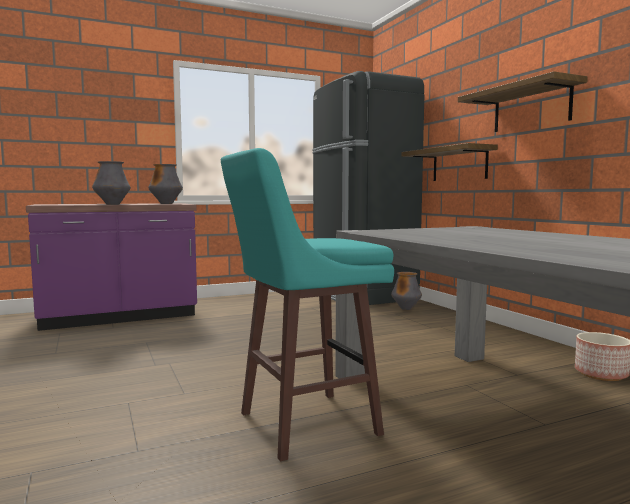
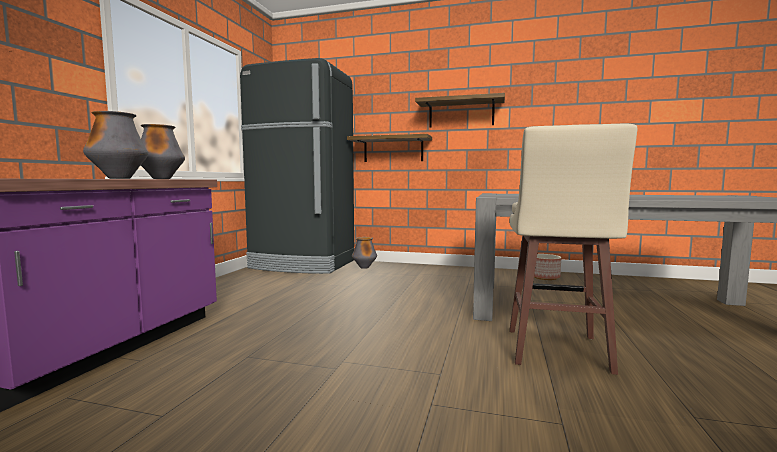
camera: 50 degrees left, 0 degrees up
(304, 424) = (556, 351): turquoise stool -> beige stool

